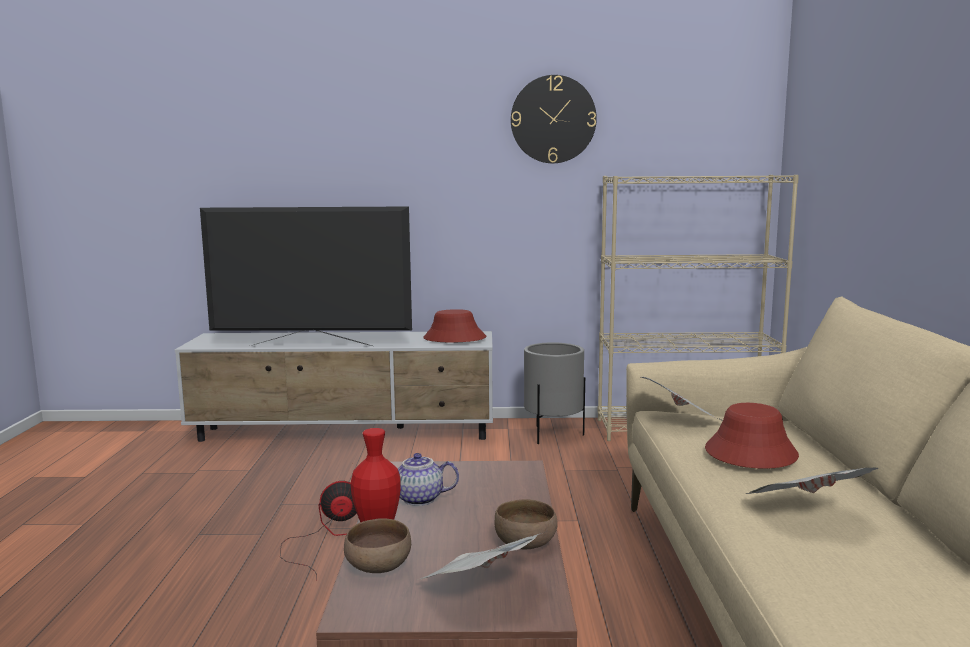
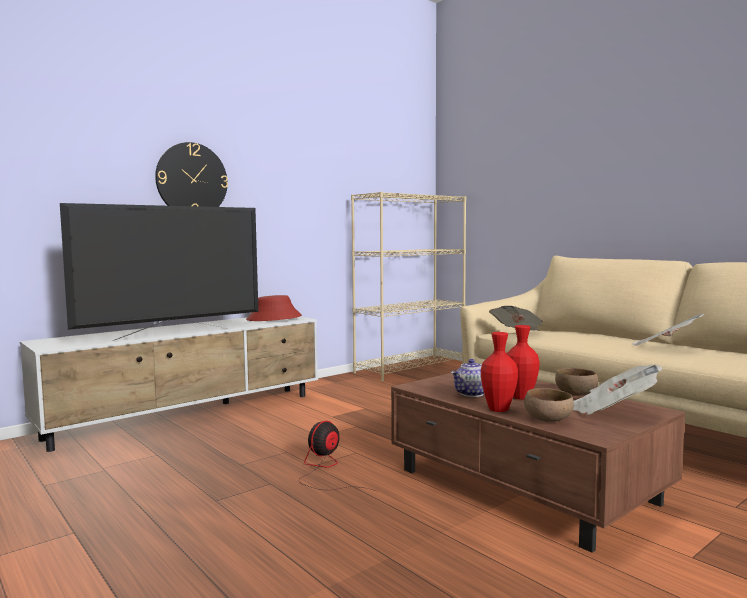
camera: 40 degrees left, 5 degrees down
(451, 524) = (521, 397): none -> red vase
(552, 435) = (343, 385): grey planter -> none
(553, 119) = (317, 151): wall clock -> wall clock (192, 180)
(750, 453) = (584, 337): red hat -> none

